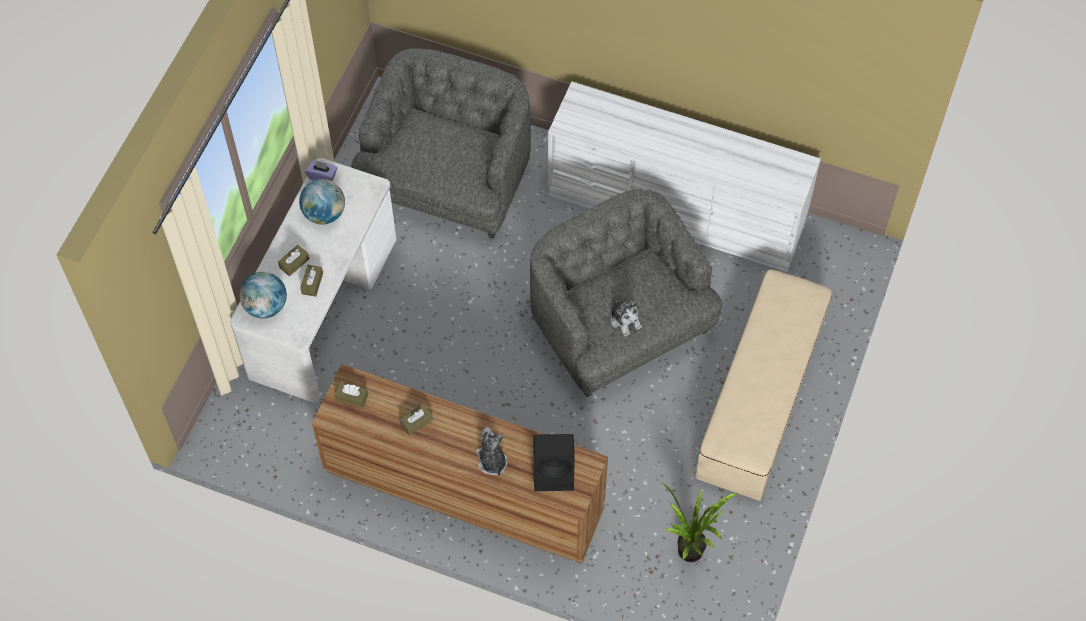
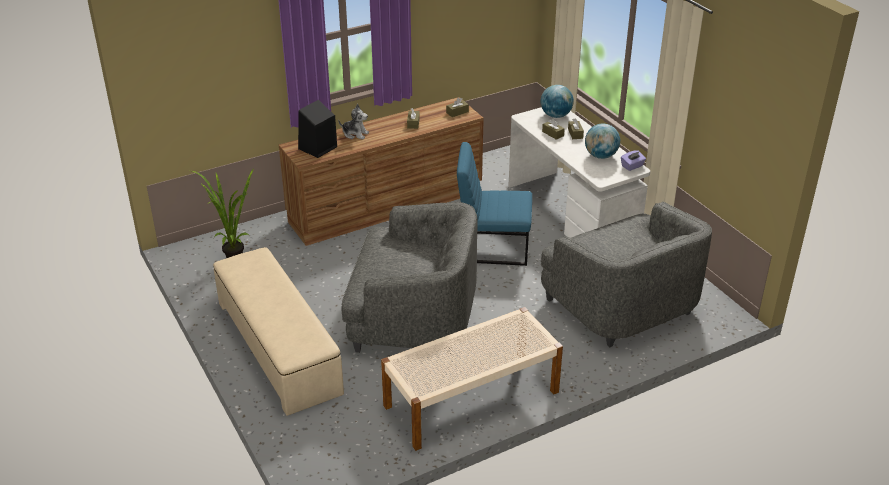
camera: 130 degrees right, 25 degrees down
(450, 335) = (493, 247): none -> blue chair
(625, 320) = (386, 253): plush toy -> none
(676, 207) = (472, 399): white dresser -> beige bench

